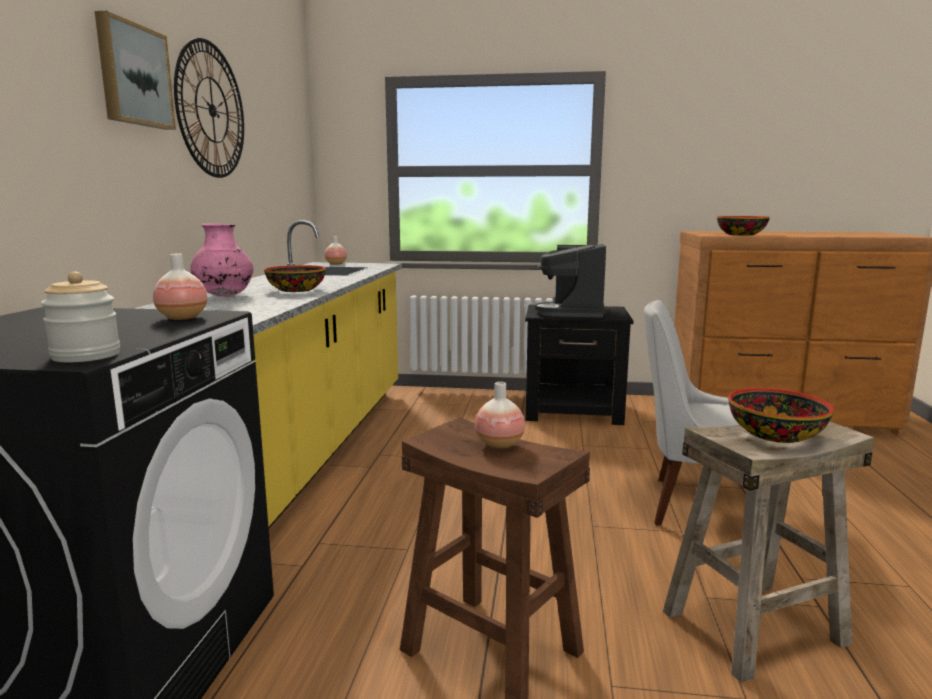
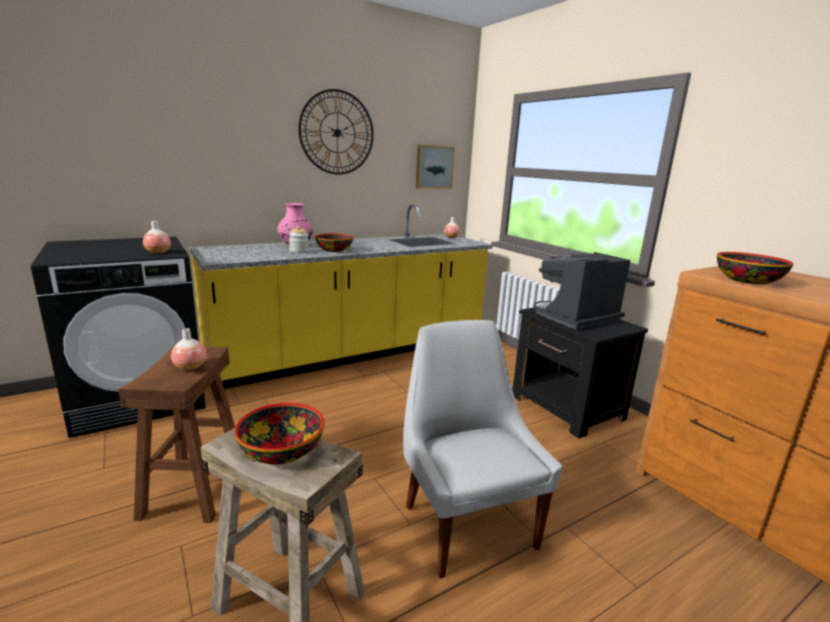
camera: 50 degrees right, 5 degrees up
(86, 356) = (60, 259): jar -> jar (299, 251)
(133, 75) = (261, 119): picture -> picture (433, 167)

